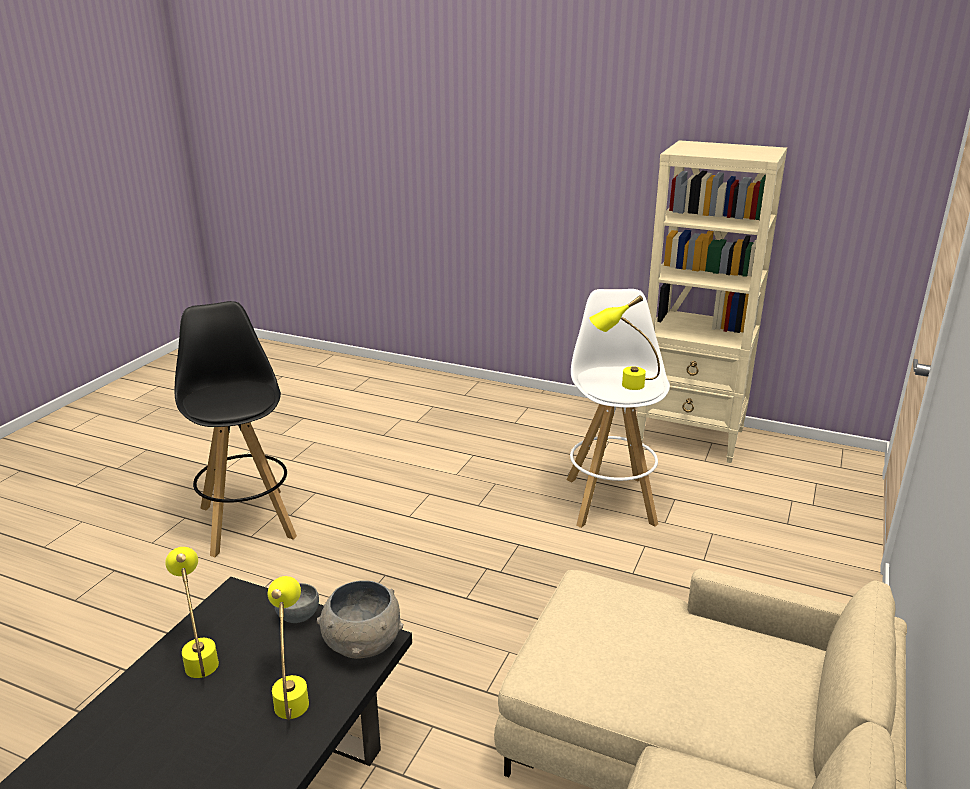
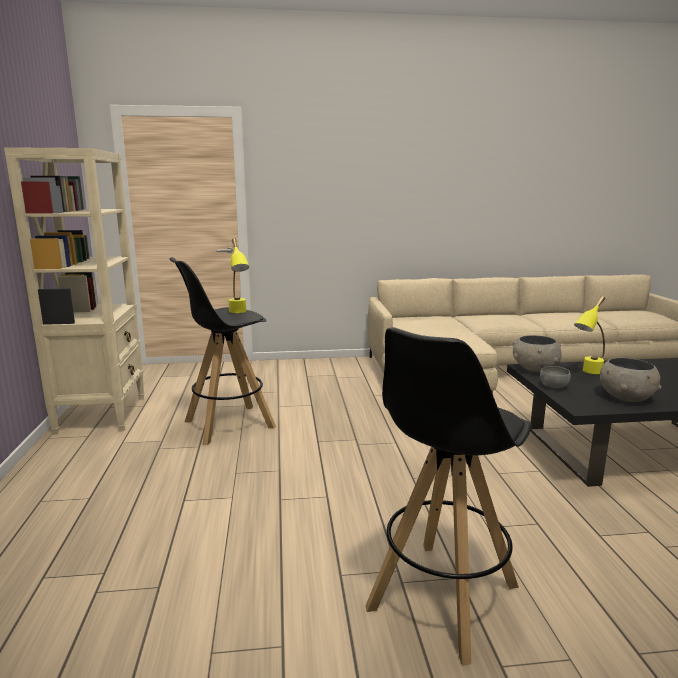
camera: 120 degrees left, 10 degrees down
(199, 655) = (626, 397): yellow table lamp -> grey bowl
(610, 500) = (228, 424): white stool -> black stool

